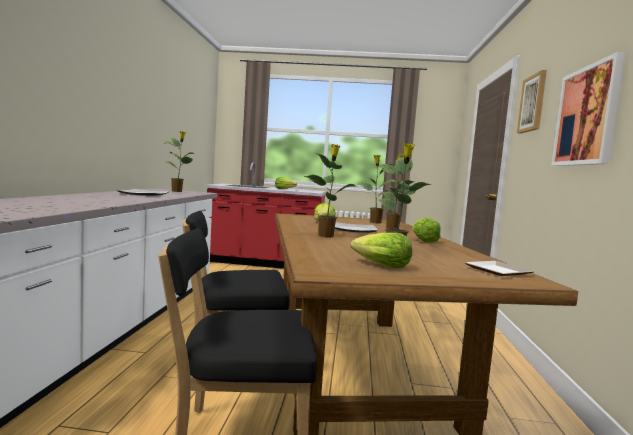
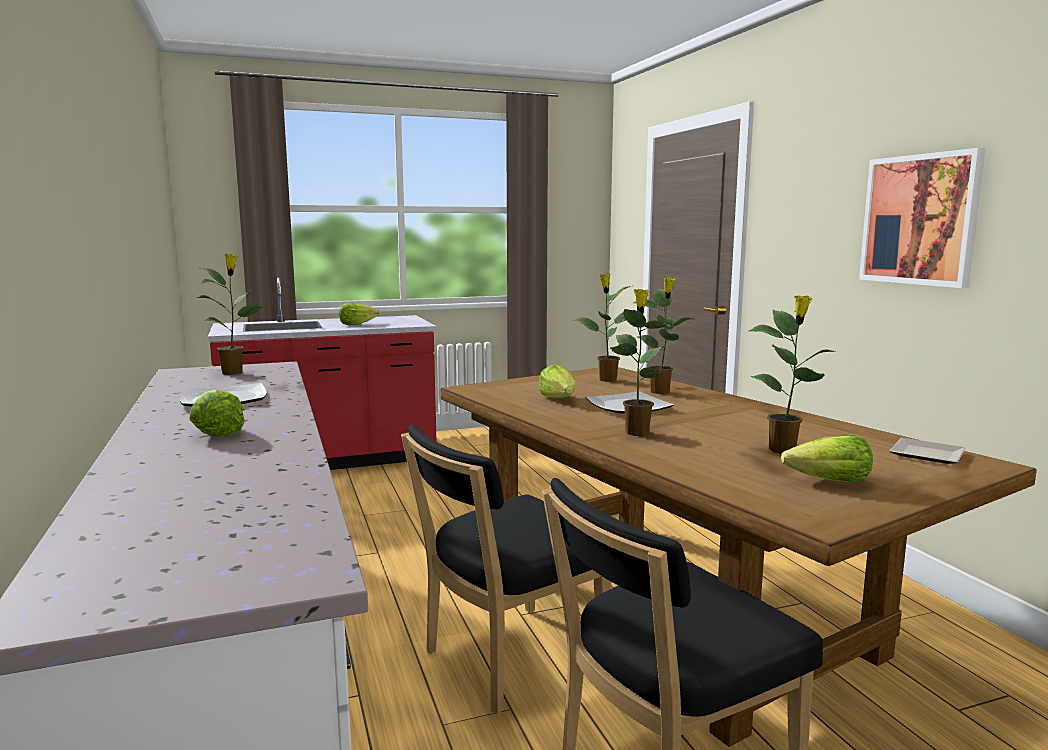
camera: 25 degrees left, 5 degrees up
(423, 241) = (745, 411): lettuce -> lettuce (217, 432)
(533, 103) = (798, 182): picture -> none

